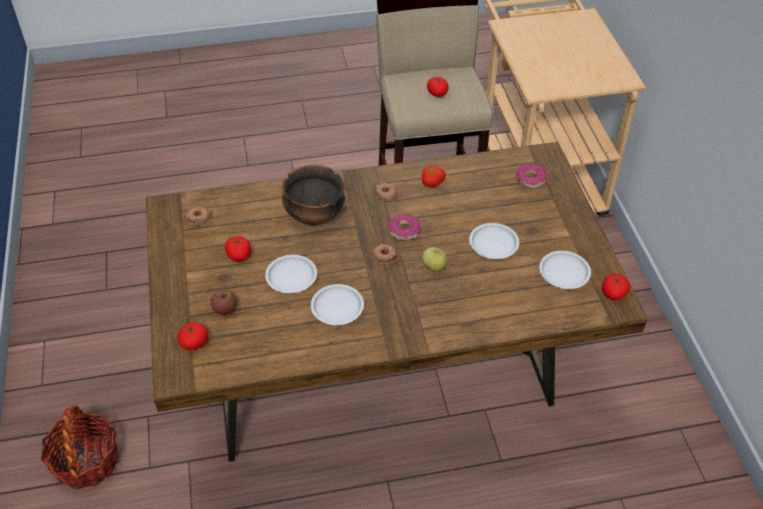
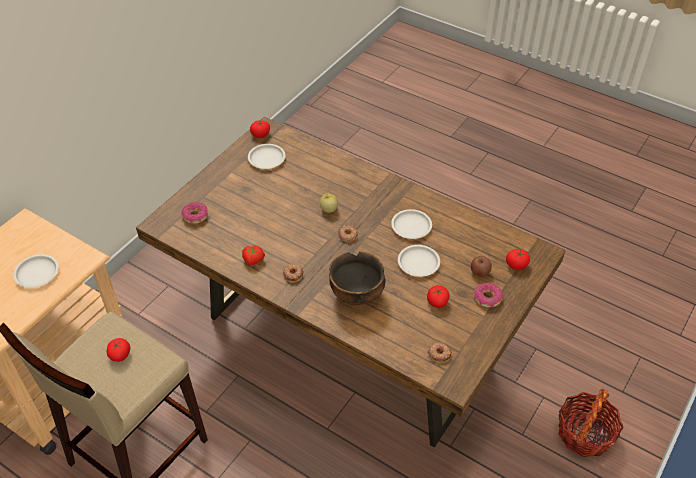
camera: 135 degrees left, 0 degrees up
(404, 231) = (316, 241): donut -> donut (487, 298)
(494, 244) = (278, 197): white plate -> white plate (37, 273)

